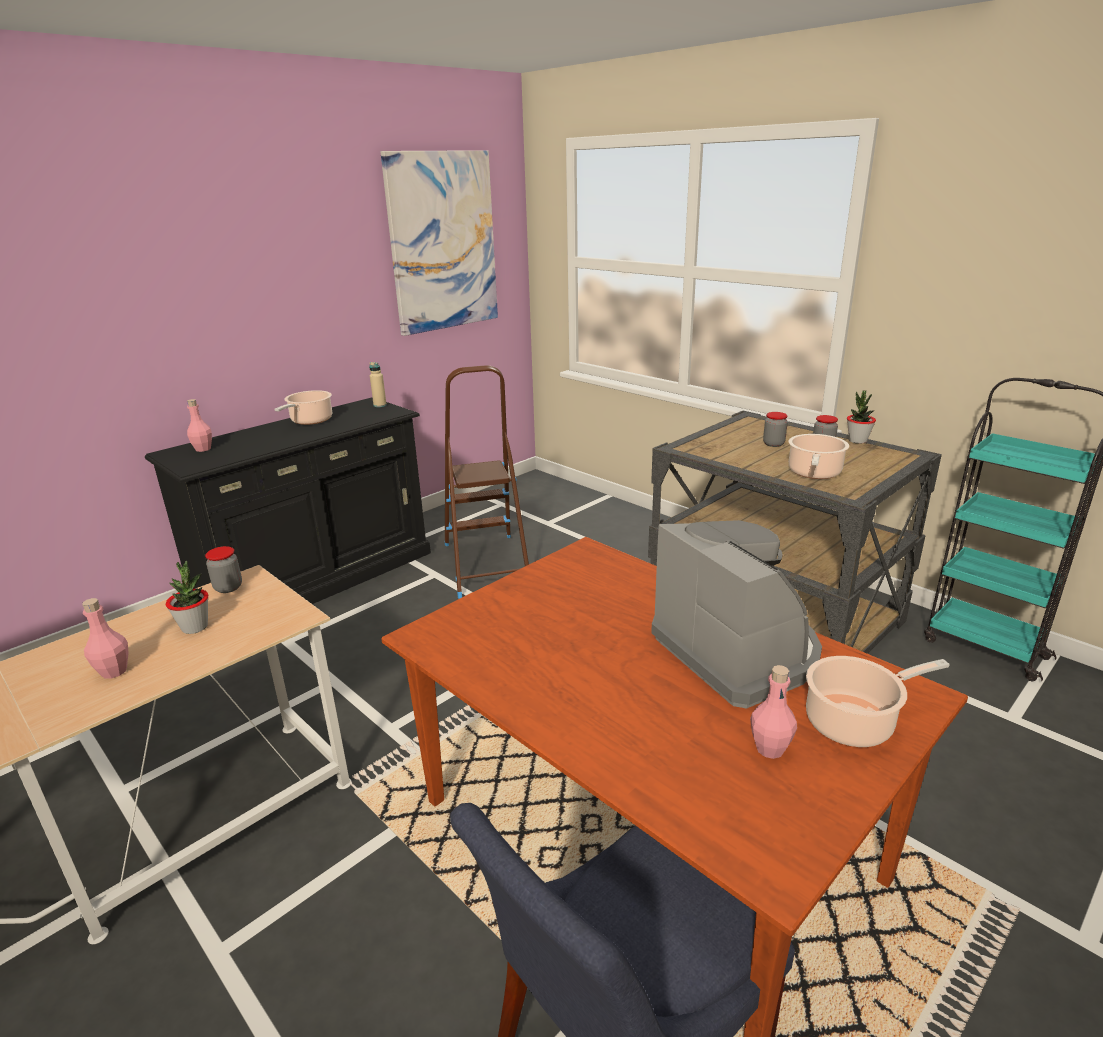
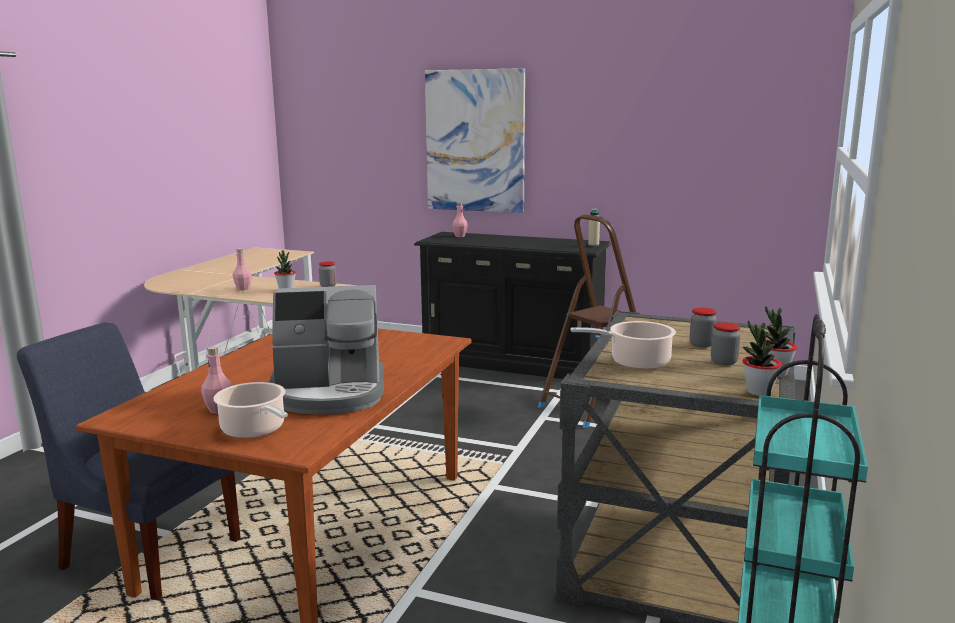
camera: 65 degrees right, 10 degrees down
(310, 421) = (536, 240): cooking pot -> none
(443, 242) = (719, 122): picture -> picture (475, 141)
(738, 651) = (329, 393): coffee machine -> coffee machine turned 45 degrees clockwise
(898, 454) = (758, 392): none -> potted plant

